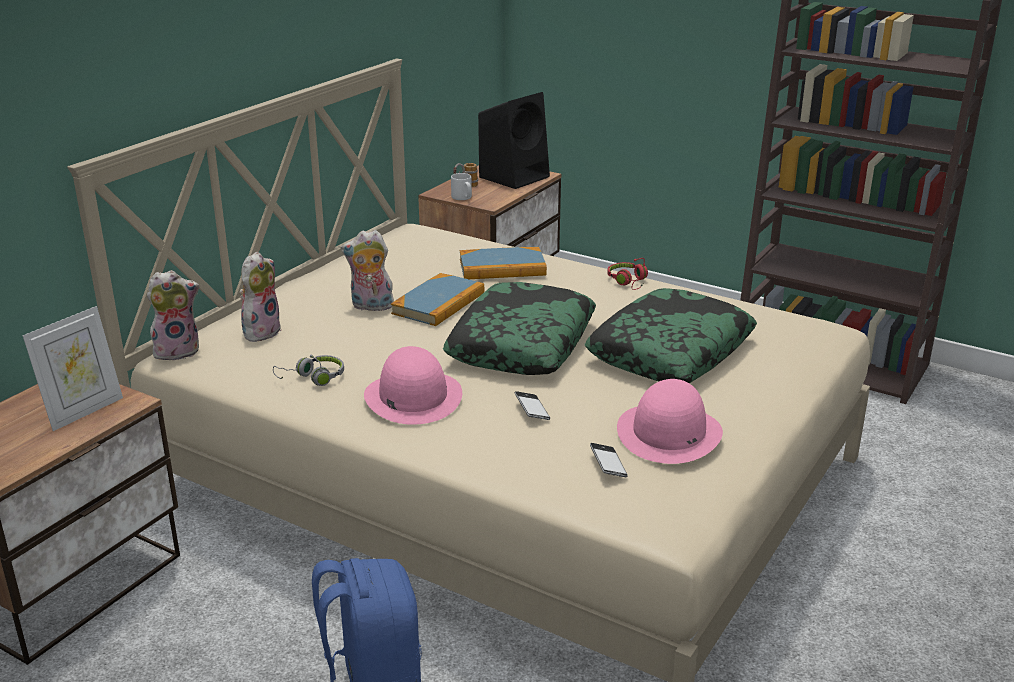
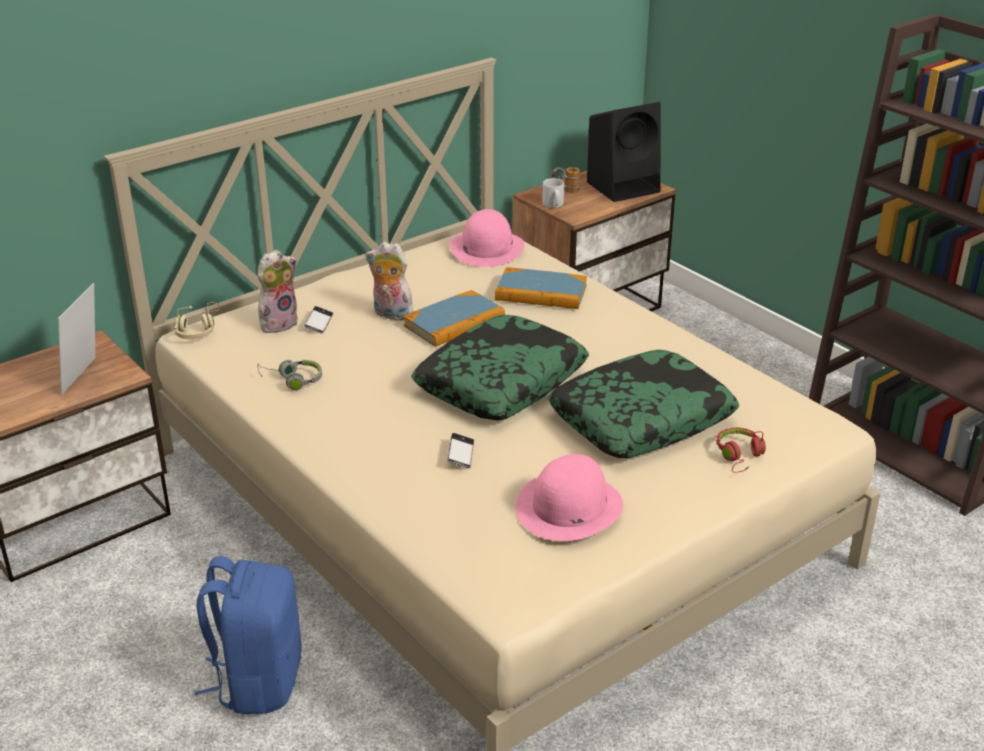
camera: 20 degrees right, 5 degrees up
(83, 411) = (85, 376): picture frame -> picture frame turned 135 degrees clockwise
(178, 351) = (198, 330): plush toy -> beige headphones
(413, 396) = (365, 418): pink hat -> pink hat (487, 248)
(608, 464) = (488, 526): phone -> phone (319, 323)
(629, 282) = (658, 331): red headphones -> red headphones (739, 456)

